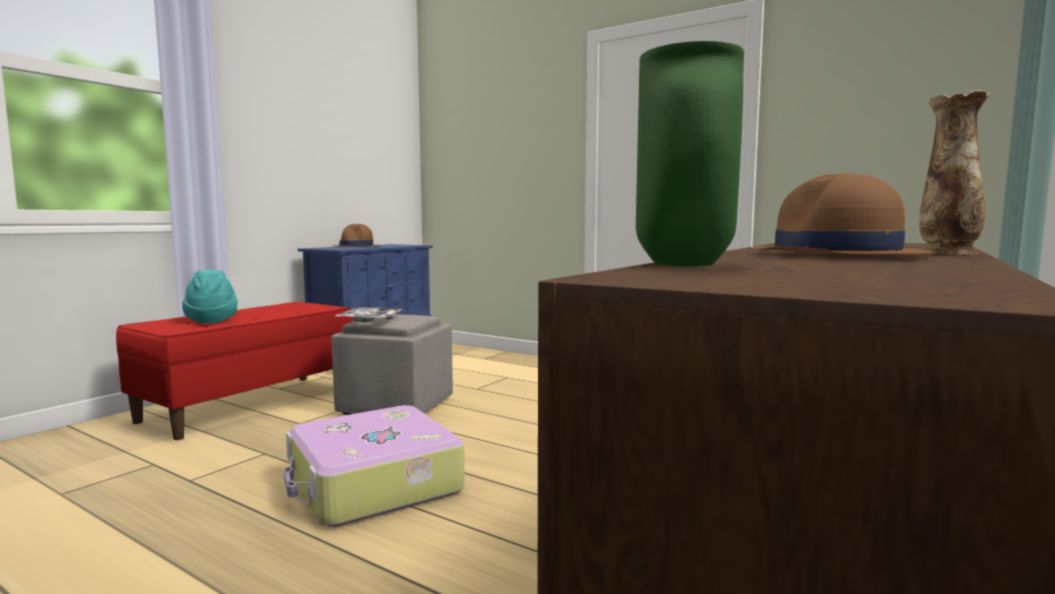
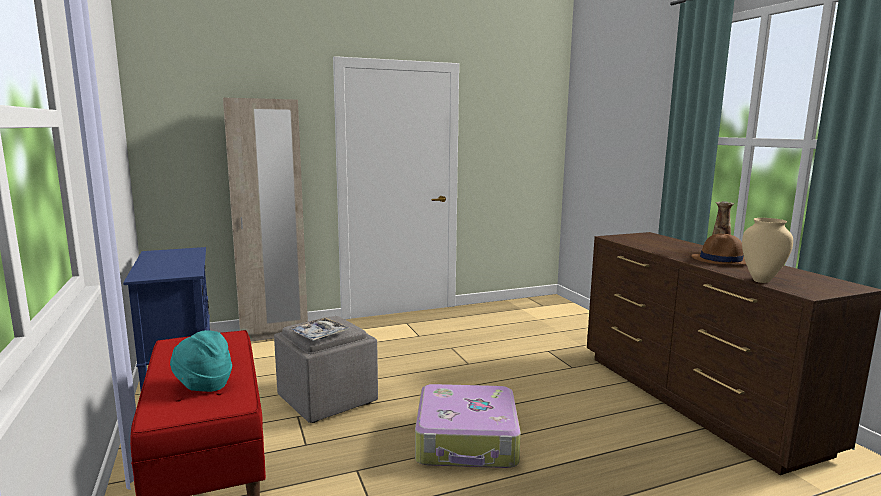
camera: 55 degrees left, 5 degrees up
(356, 247) = (165, 265): brown hat -> none
(501, 356) = (274, 334): none -> beige wardrobe
(680, 264) = (761, 281): green vase -> beige vase

